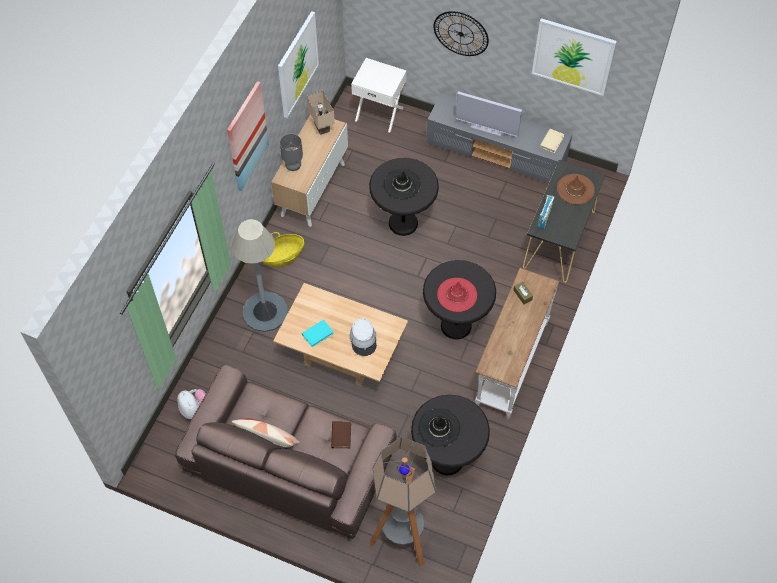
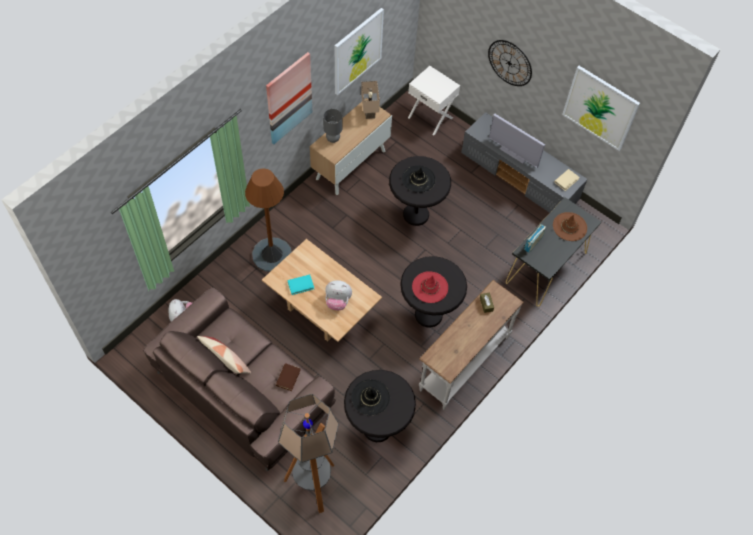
camera: 15 degrees right, 0 degrees up
(265, 312) = (272, 255): grey floor lamp -> brown floor lamp
(283, 256) = (304, 213): basket -> none
(363, 339) = (338, 301): grey hat -> plush toy

